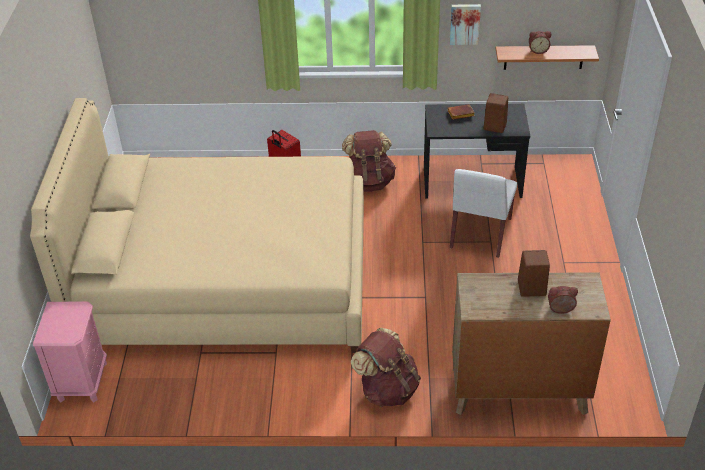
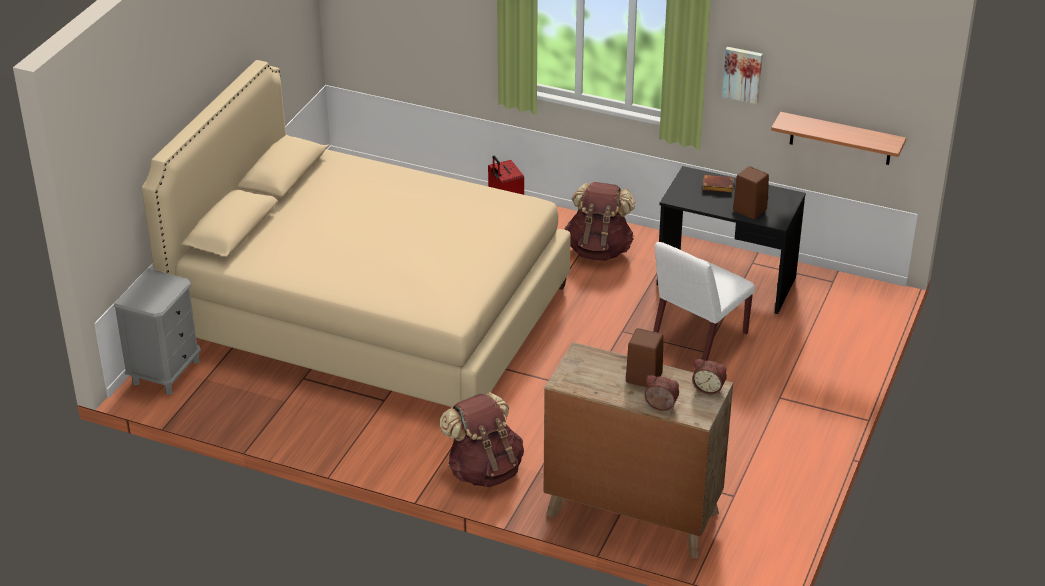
camera: 20 degrees right, 5 degrees down
(82, 381) = (165, 372): pink nightstand -> grey nightstand
(538, 50) = (829, 128): alarm clock -> alarm clock (709, 388)

